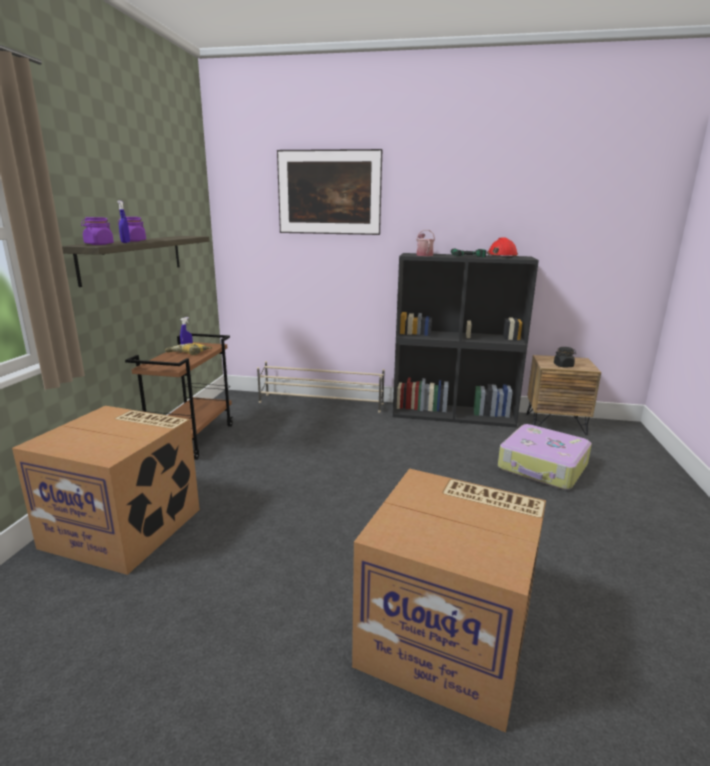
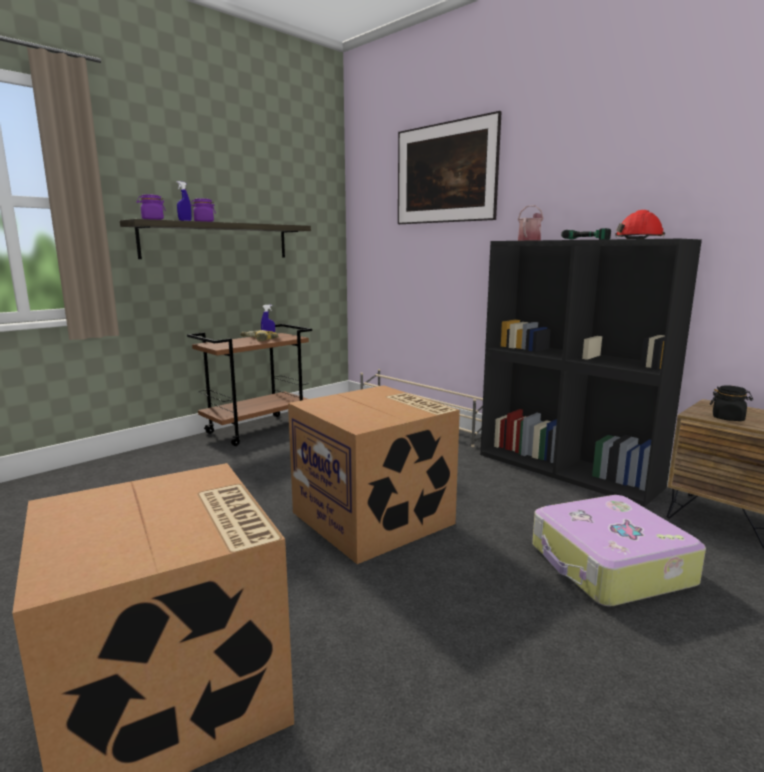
camera: 35 degrees right, 5 degrees down
(125, 527) = (110, 480): cardboard box -> cardboard box (375, 518)

